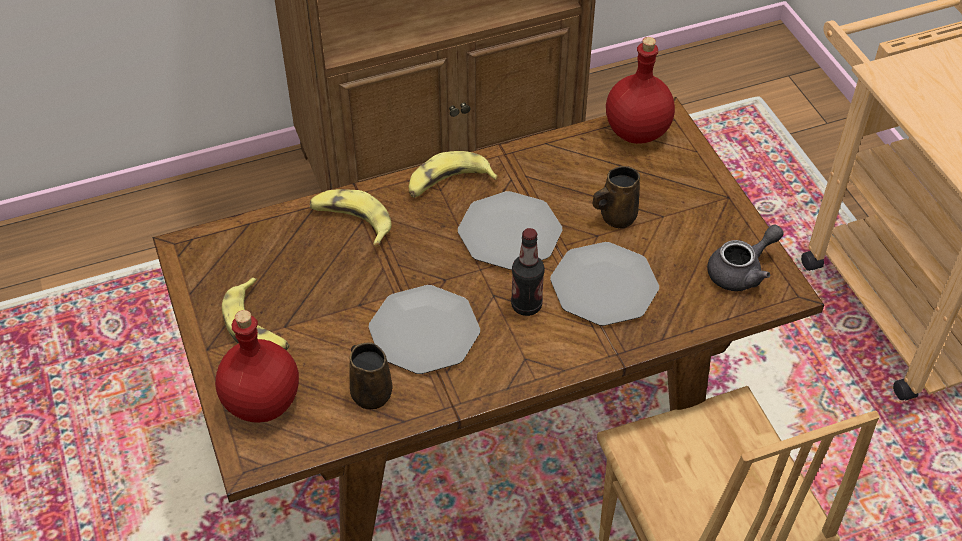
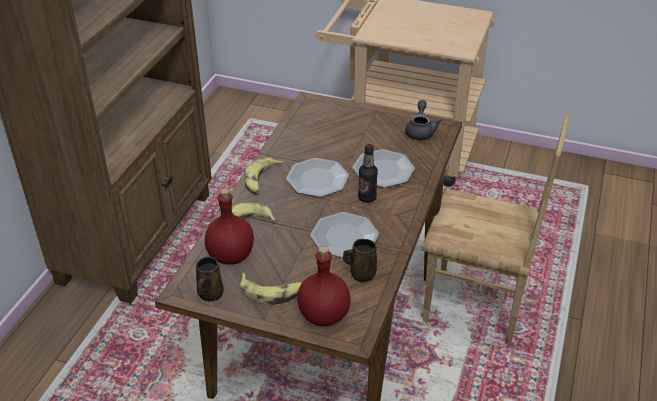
camera: 50 degrees left, 10 degrees down
(616, 217) = (348, 145): brown mug -> brown mug (210, 294)
(638, 131) = (307, 112): red bottle -> red bottle (231, 255)

